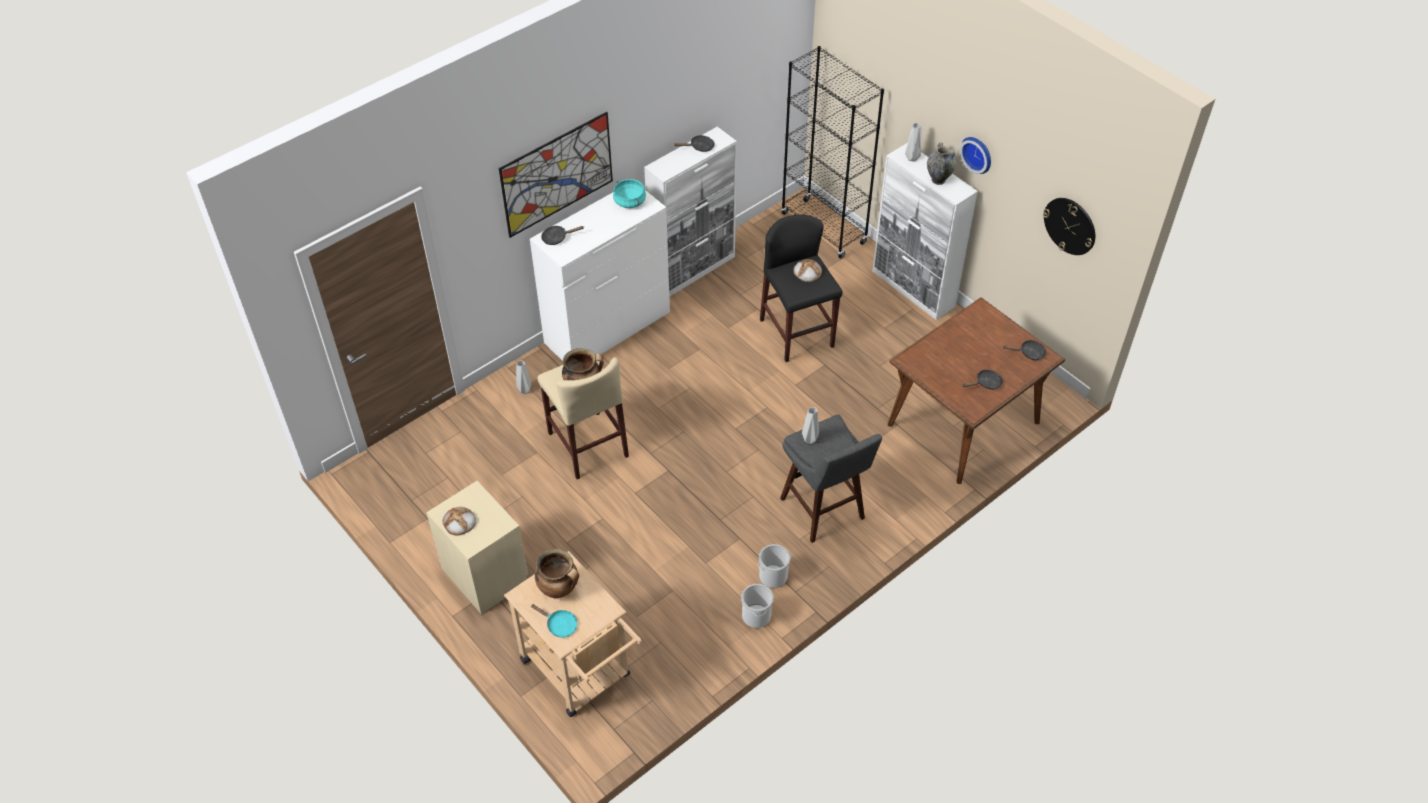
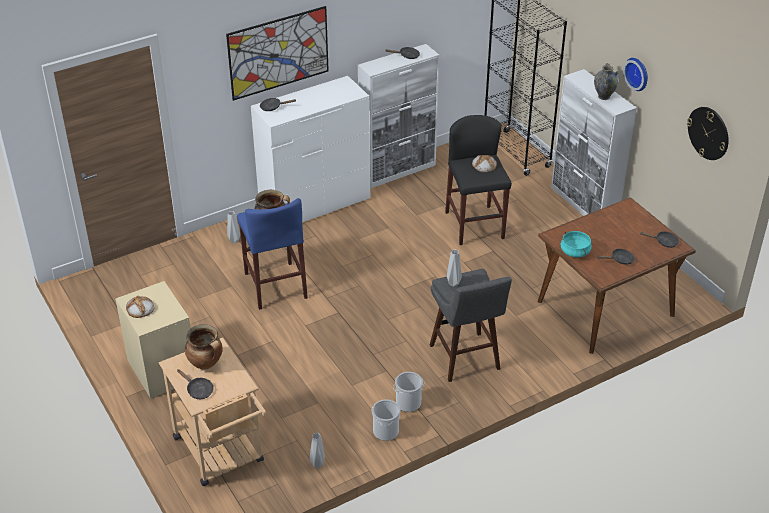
camera: 10 degrees right, 10 degrees down
(559, 625) = (198, 390): turquoise frying pan -> black frying pan
(587, 444) = (275, 285): beige stool -> blue stool
(629, 201) = (339, 89): turquoise cooking pot -> turquoise cooking pot (574, 252)
(911, 158) = (584, 80): grey vase -> grey vase (317, 464)

